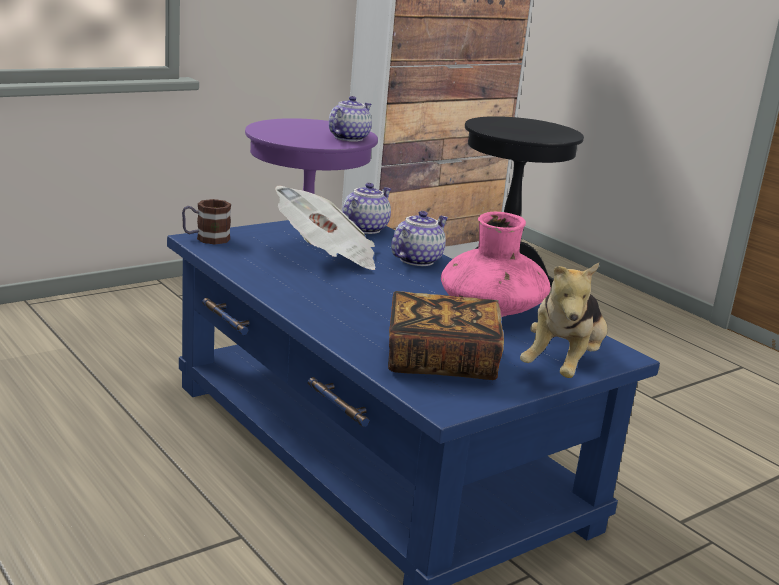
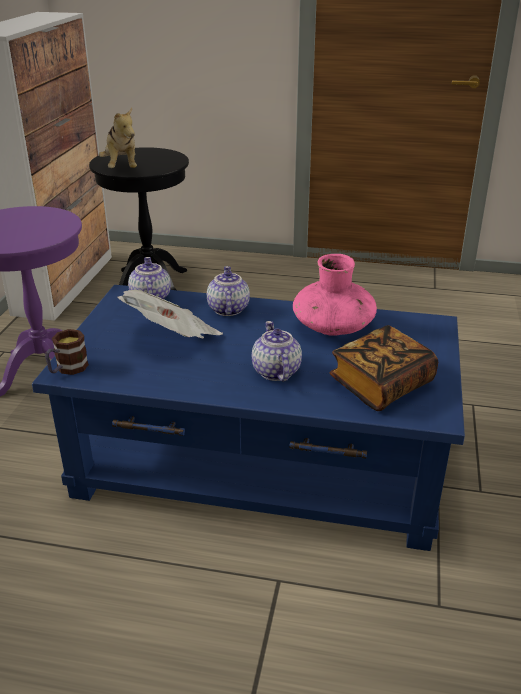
camera: 40 degrees left, 10 degrees up
(348, 138) = (55, 222): teapot -> teapot (275, 371)
(563, 366) = (432, 348): plush toy -> plush toy (122, 168)

